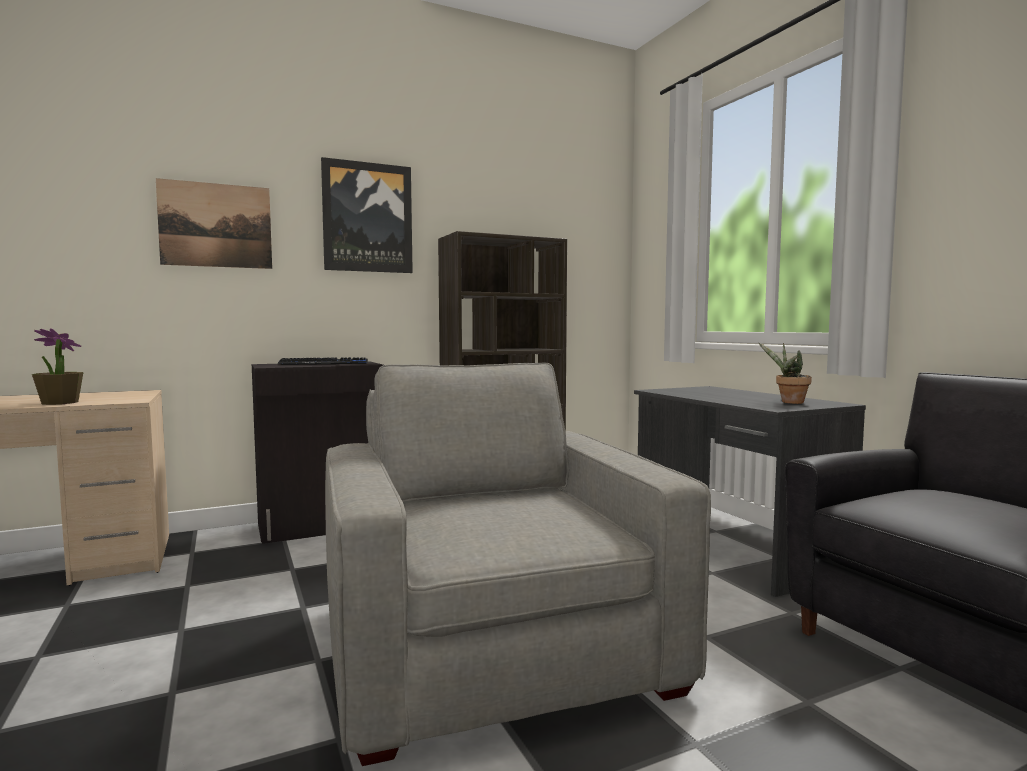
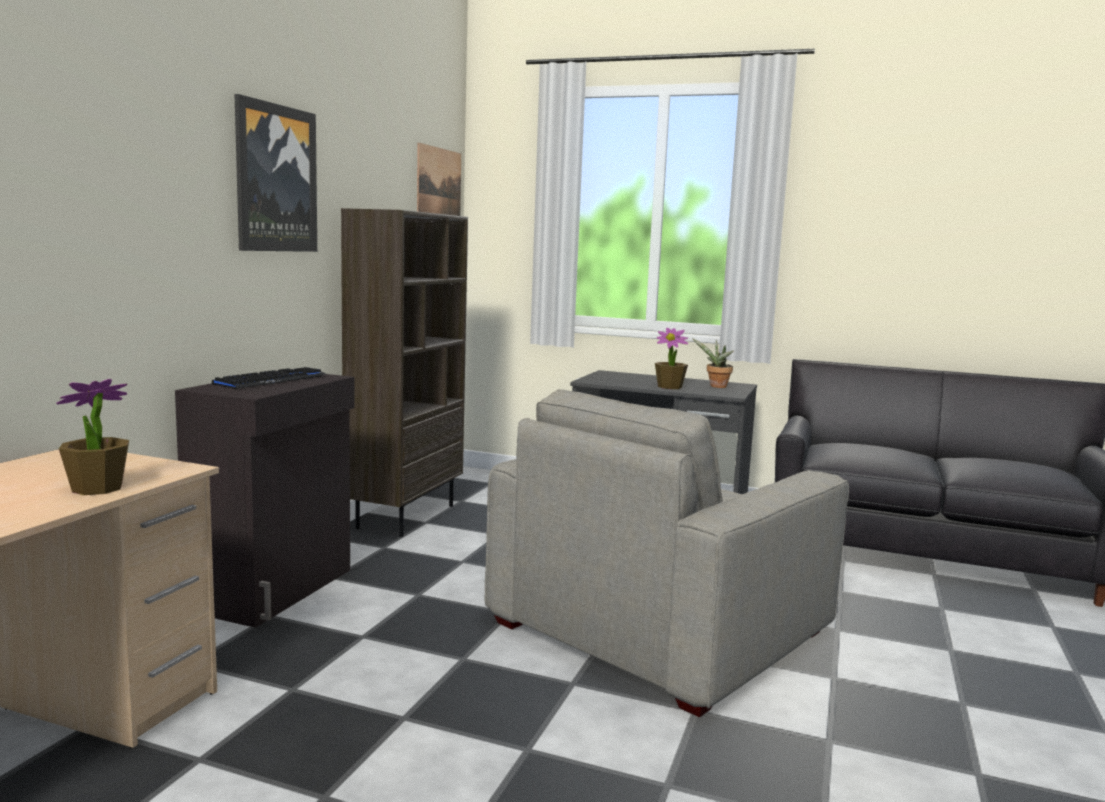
camera: 45 degrees left, 5 degrees up
(216, 225) = (127, 187): picture -> picture (439, 185)
(493, 648) = (659, 627): grey armchair -> grey armchair turned 75 degrees counterclockwise
(724, 399) = (670, 387): none -> potted plant

